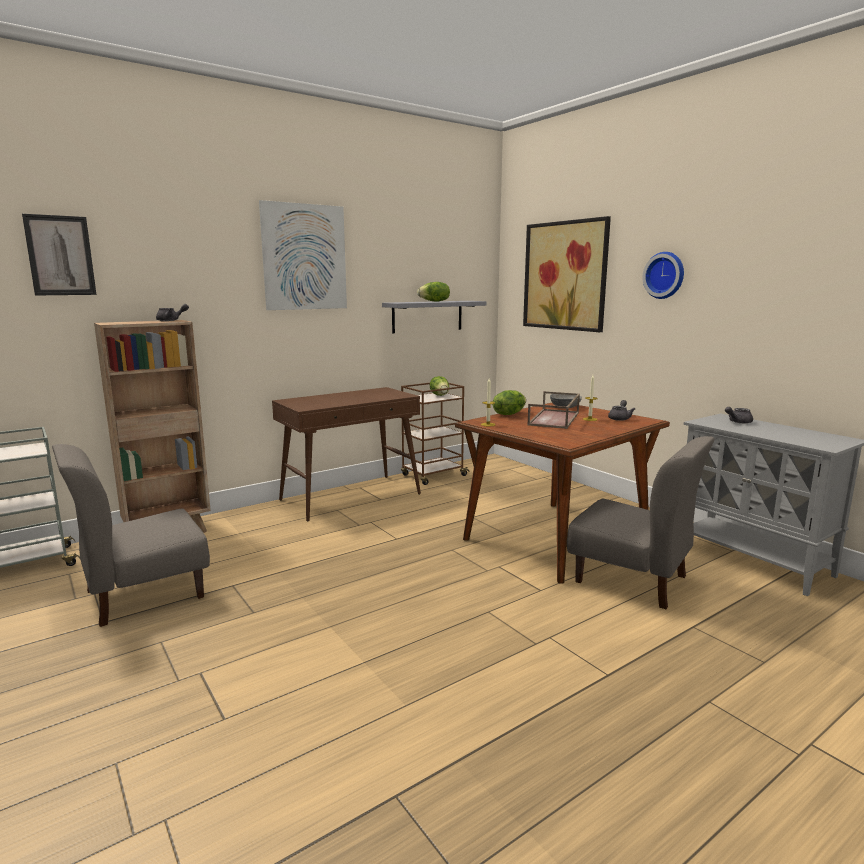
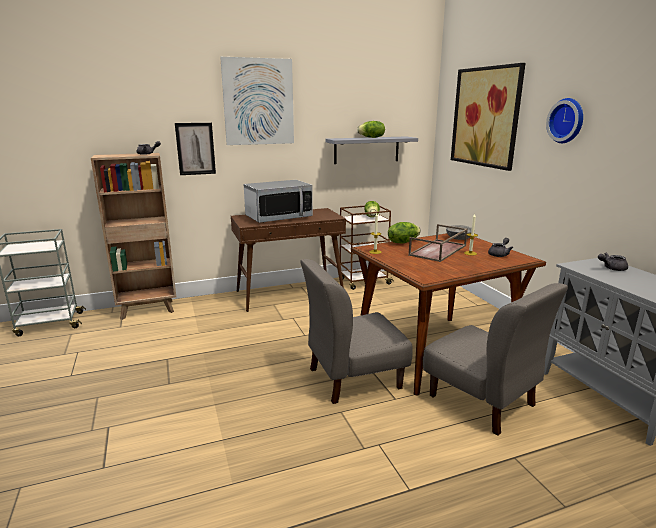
camera: 15 degrees right, 5 degrees up
(60, 255) = (70, 105): picture -> picture (195, 149)
(143, 593) = (107, 356): grey chair -> grey chair (353, 378)
(337, 399) = (279, 217): none -> microwave

